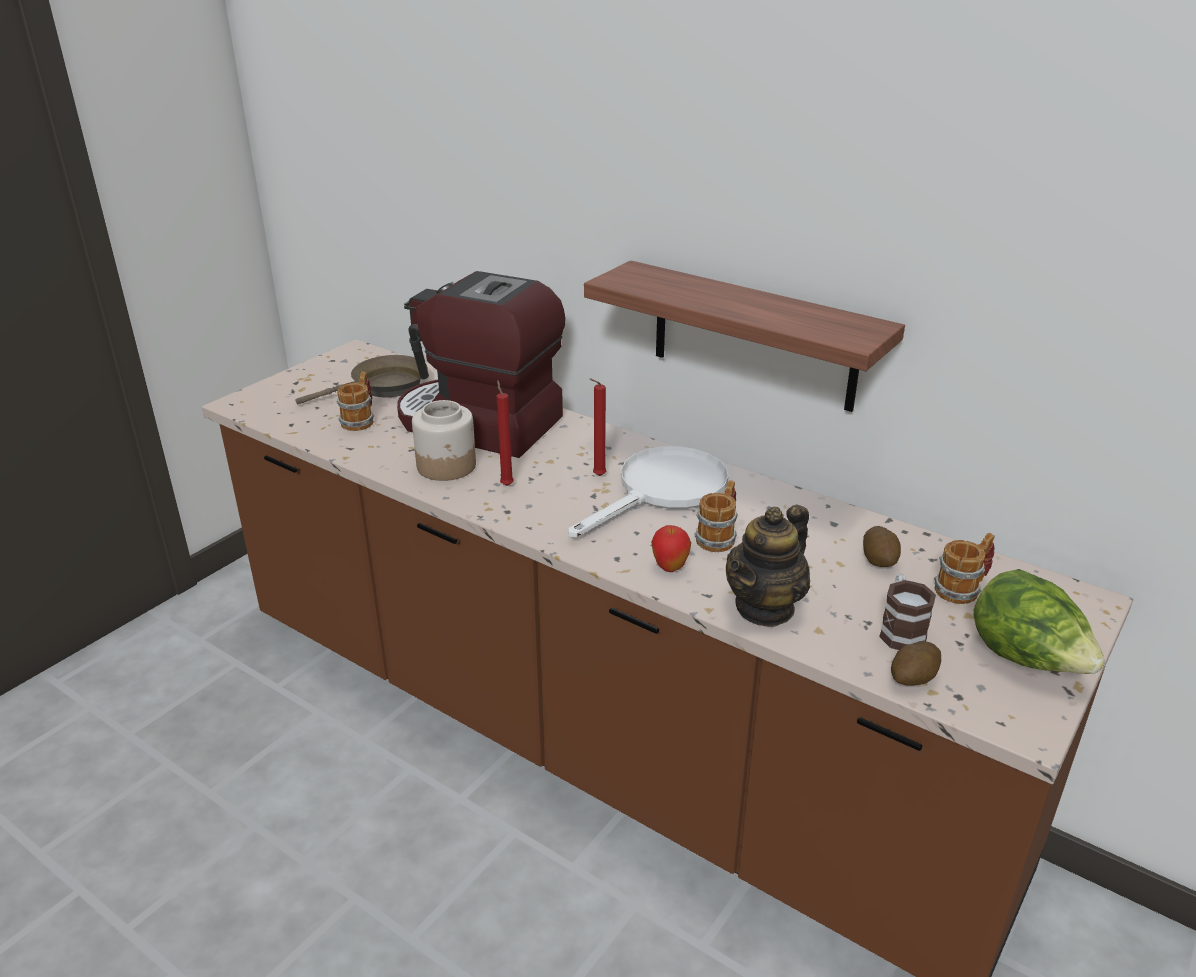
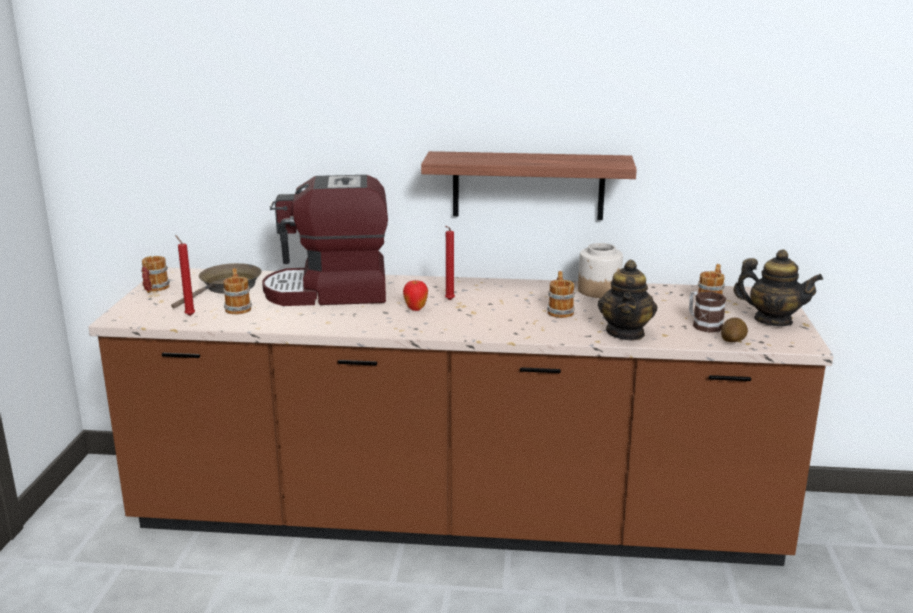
camera: 30 degrees left, 10 degrees down
(314, 370) = (154, 289): none -> mug
(447, 466) = (341, 317): jar -> jar (599, 291)
(506, 484) = (395, 316): red candle -> red candle (189, 315)
(663, 491) = (499, 299): white frying pan -> none
(670, 567) = (551, 329): apple -> apple (415, 309)
(880, 560) = (657, 300): potato -> none
(1026, 659) = (772, 320): lettuce -> teapot

